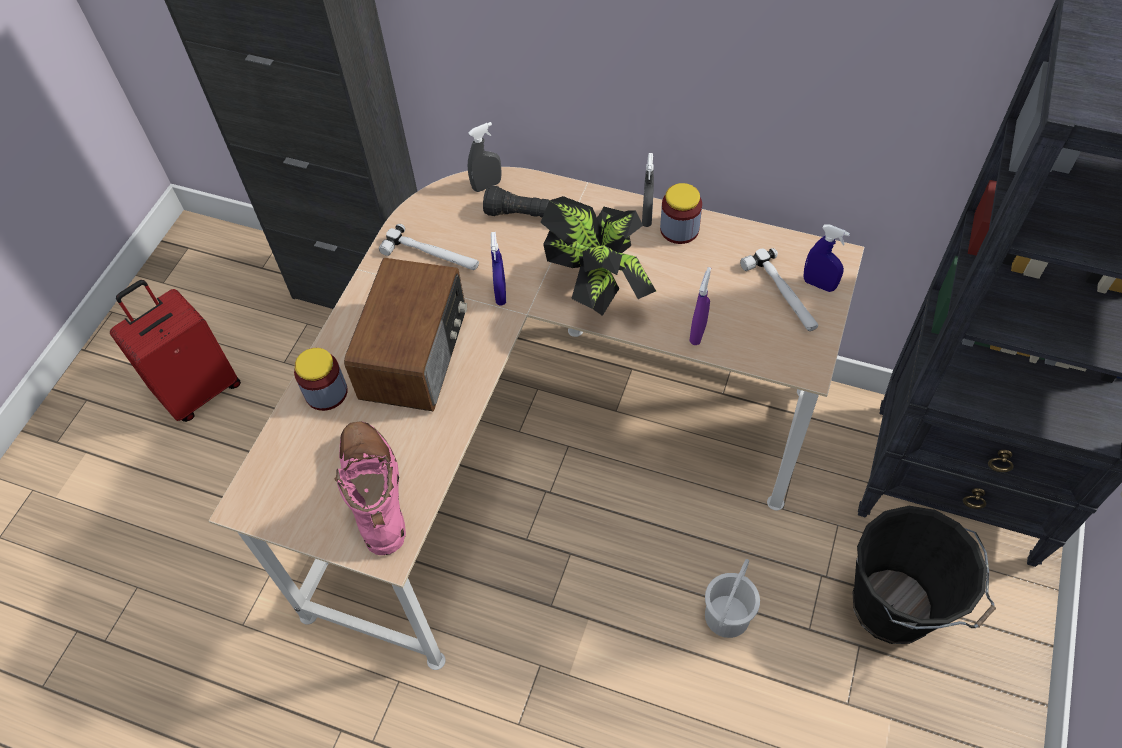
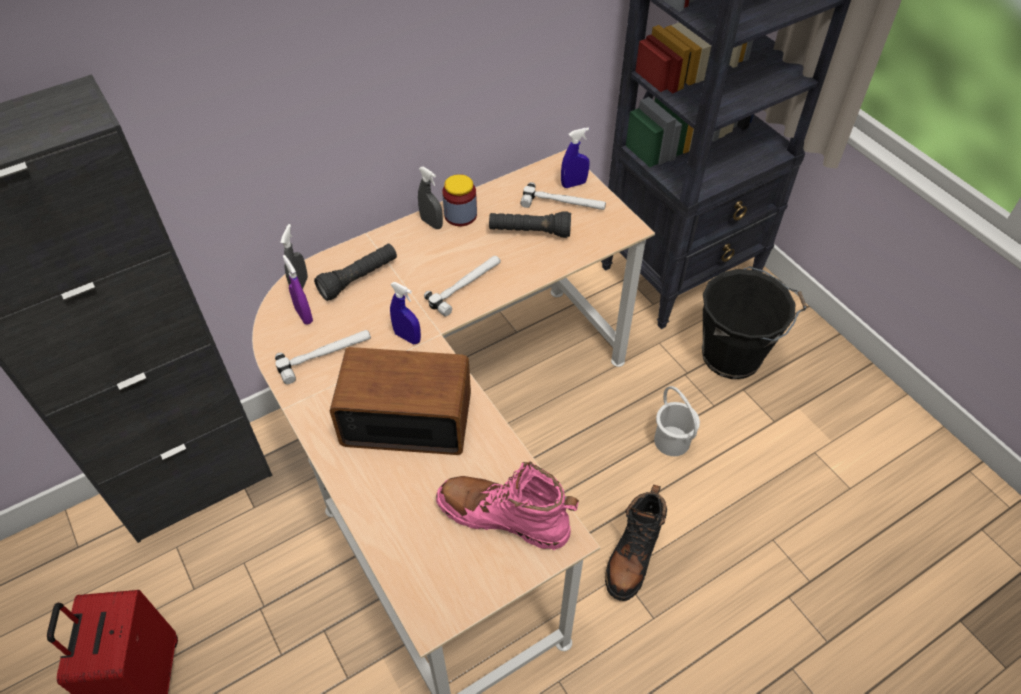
camera: 55 degrees left, 5 degrees down
(326, 392) = (380, 498): jar -> none
(416, 354) = (406, 418): radio -> radio turned 45 degrees counterclockwise
(568, 663) = (633, 555): none -> black boot
(599, 293) = (466, 285): potted plant -> hammer
(698, 333) = (551, 259): purple spray bottle -> purple spray bottle (304, 315)
(714, 294) = (529, 232): none -> black flashlight

